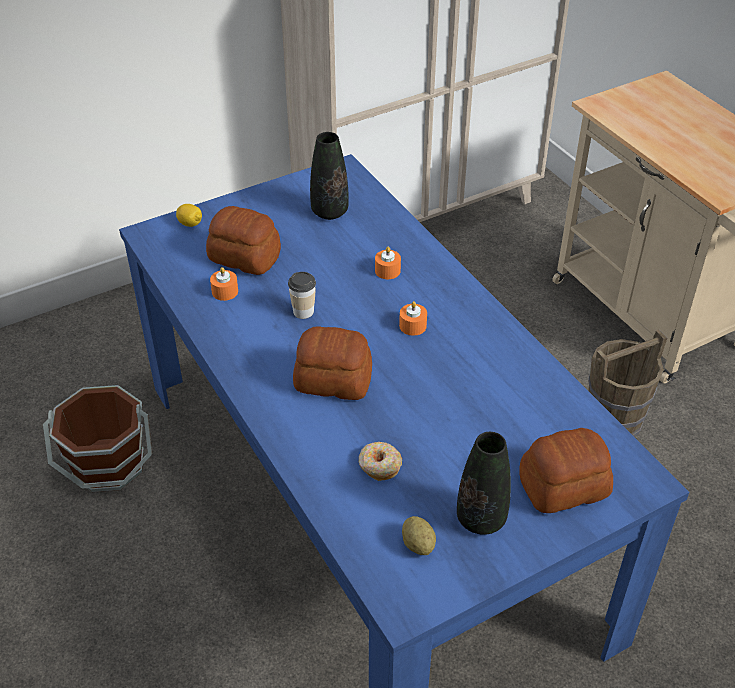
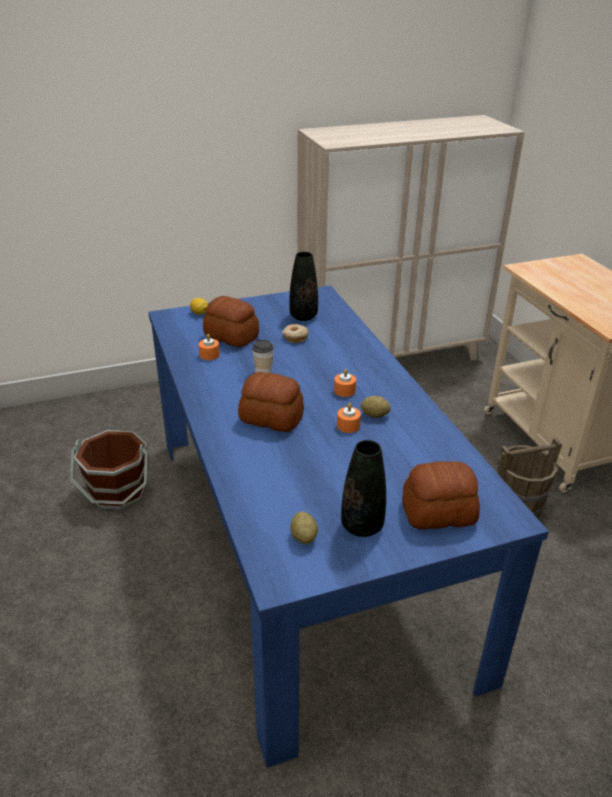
camera: 10 degrees right, 10 degrees down
(379, 466) = (289, 478): donut -> donut (295, 337)
(387, 271) = (335, 355): orange candle -> orange candle (348, 426)
(458, 358) = (374, 415): none -> potato

